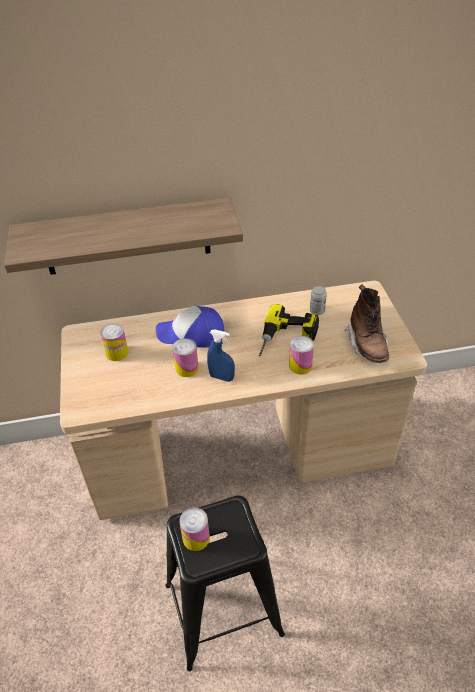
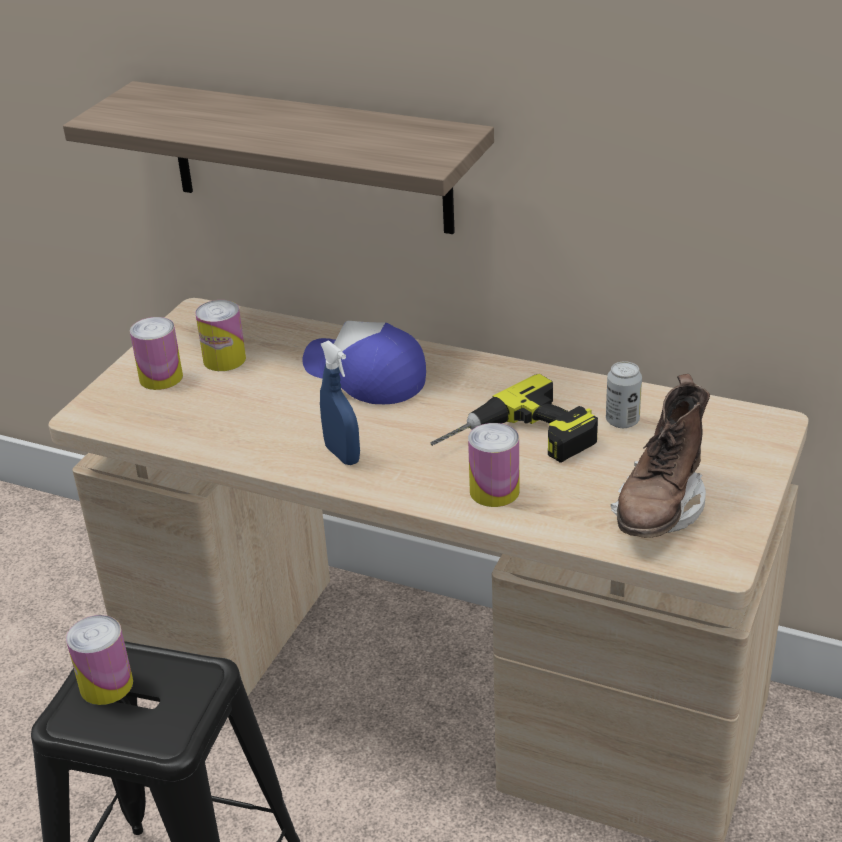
camera: 35 degrees right, 10 degrees down
(187, 368) = (303, 420): can -> can (161, 377)

